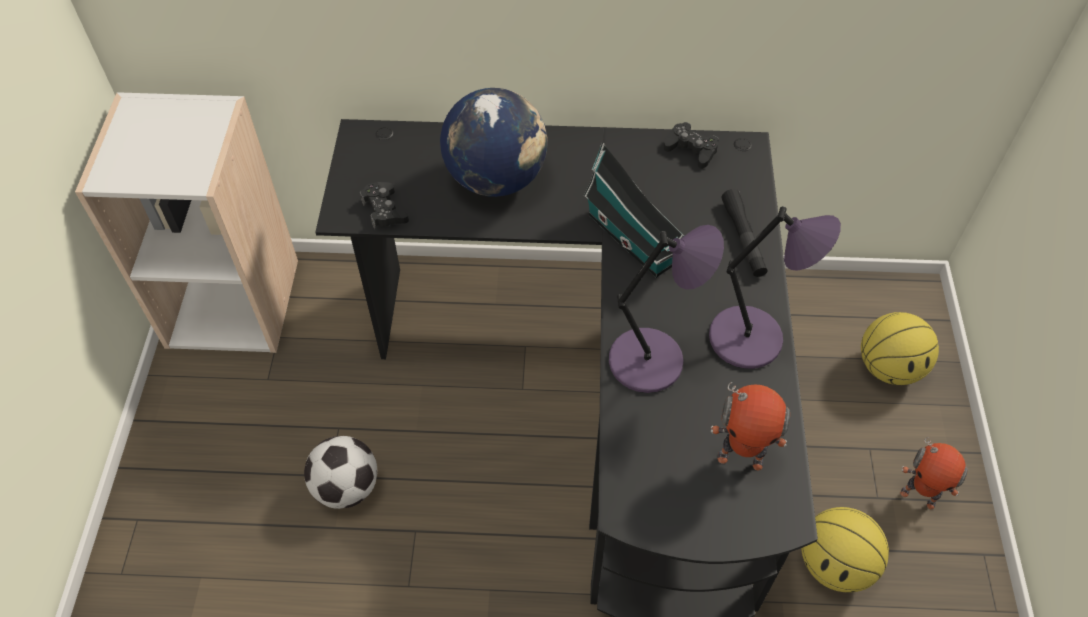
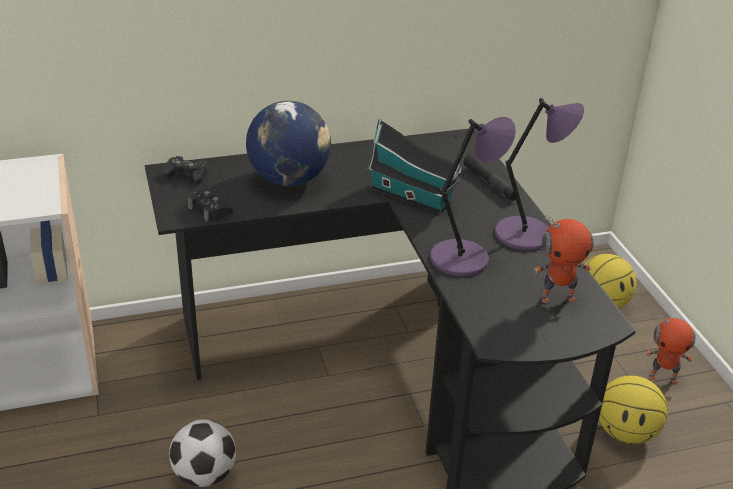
camera: 20 degrees left, 20 degrees down
(691, 149) = (426, 143): black game controller -> black game controller (186, 175)

